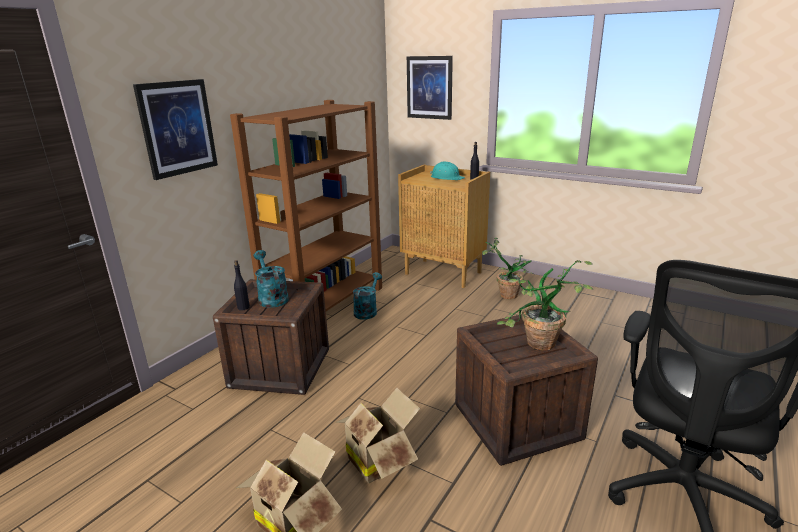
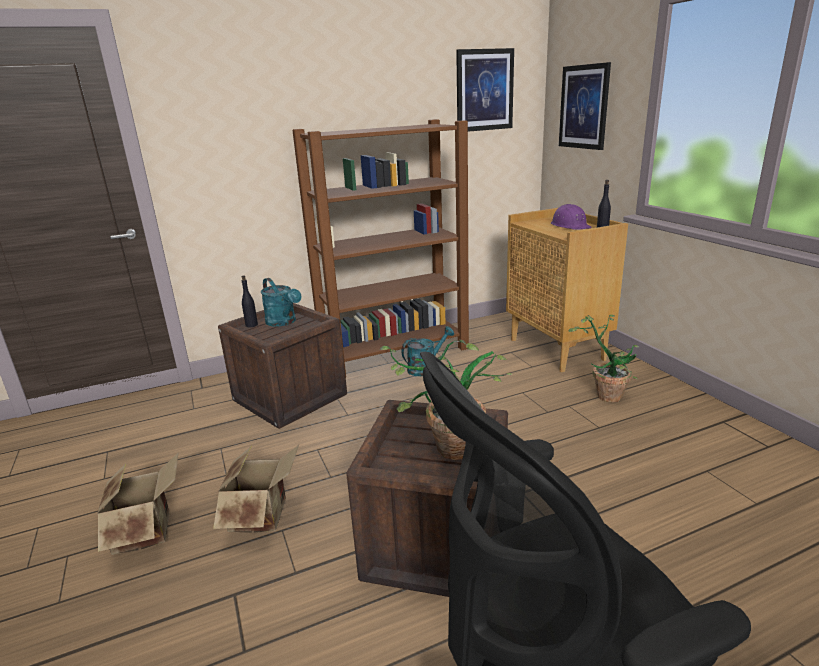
camera: 35 degrees right, 0 degrees up
(177, 128) = (233, 140): picture -> picture (484, 90)
(271, 297) = (284, 322): turquoise watering can -> turquoise watering can turned 135 degrees clockwise
(447, 177) = (570, 225): turquoise hard hat -> purple hard hat

